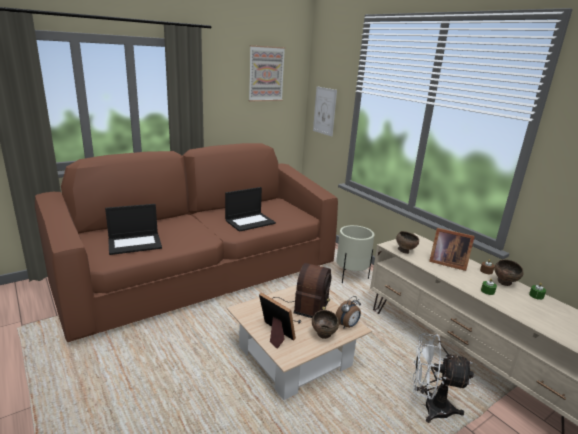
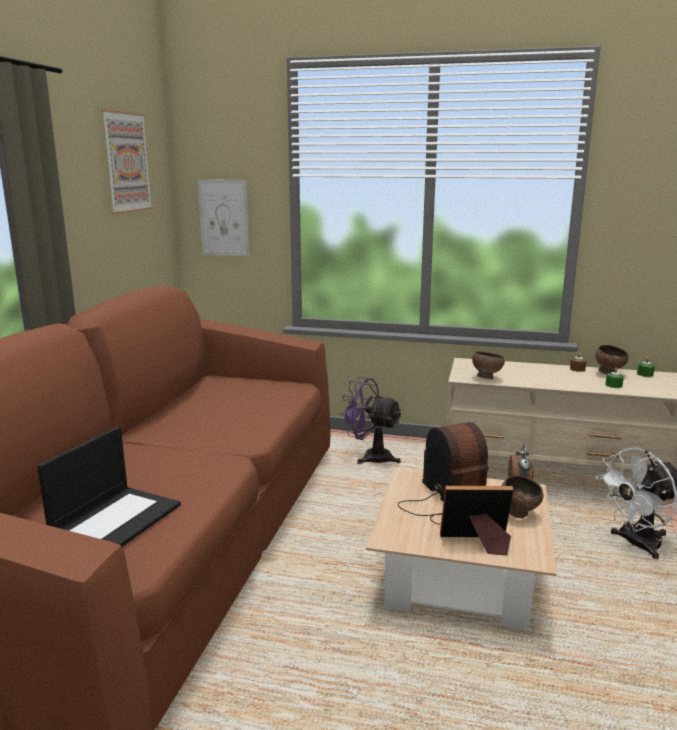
camera: 40 degrees left, 5 degrees down
(250, 221) = (234, 417): laptop -> none
(351, 277) = (370, 457): beige planter -> purple fan
(446, 262) = (537, 374): picture frame -> none

